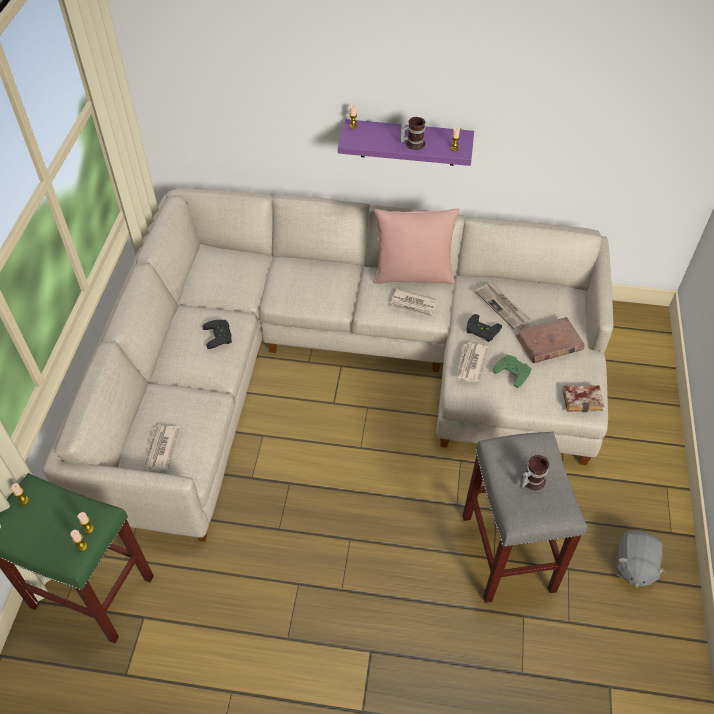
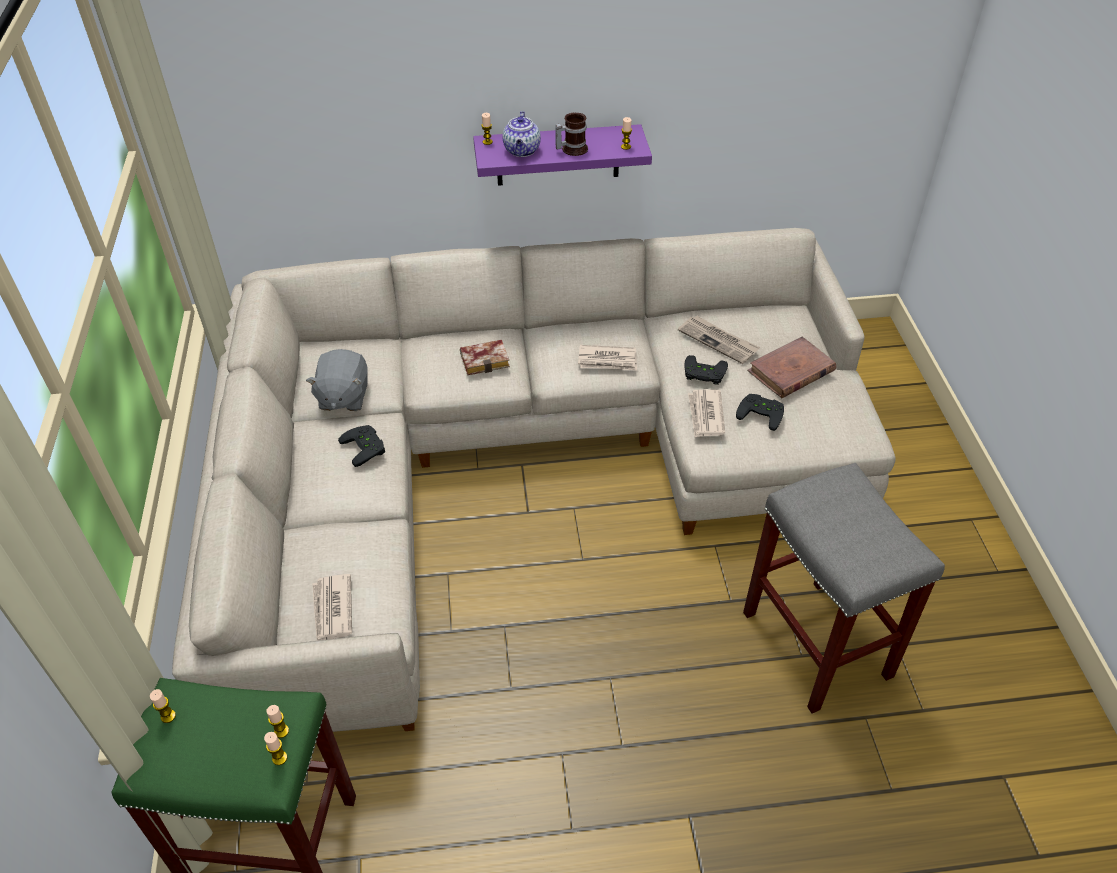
camera: 15 degrees left, 5 degrees down
(375, 138) = (522, 151): none -> teapot
(413, 275) = (593, 326): pink pillow -> none
(514, 371) = (761, 412): green game controller -> black game controller
(530, 480) = (855, 525): mug -> none
(583, 400) = (857, 428): book -> book (486, 360)
(633, 566) = (972, 622): grey plush toy -> grey plush toy (343, 397)

